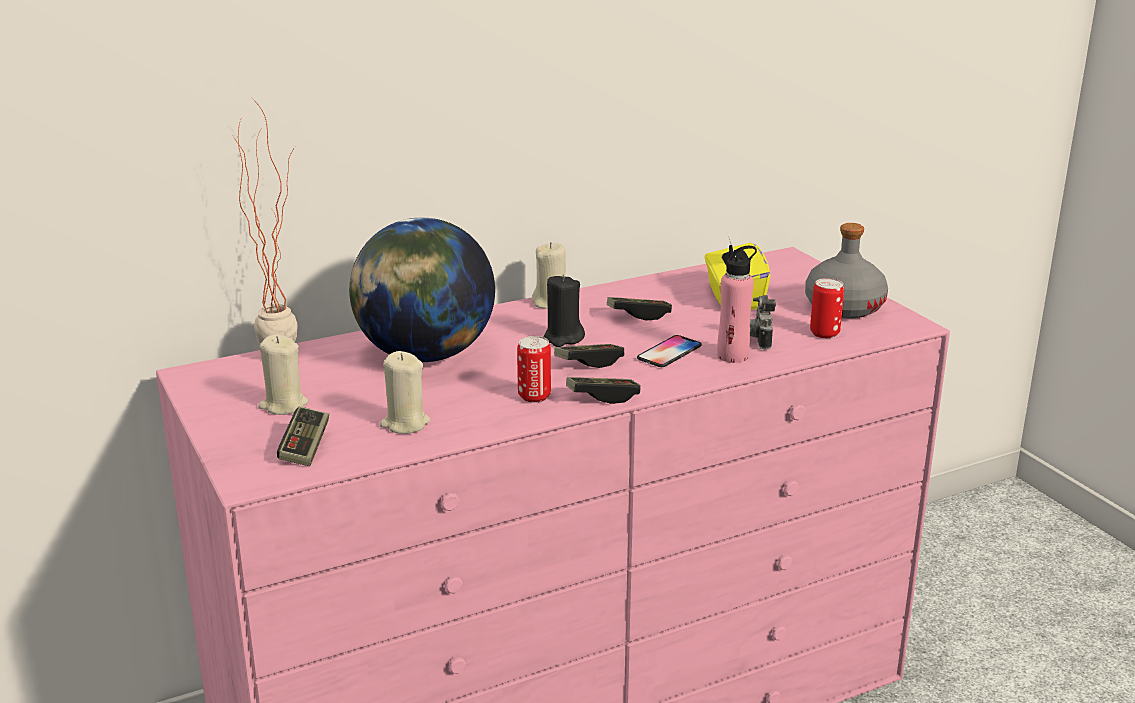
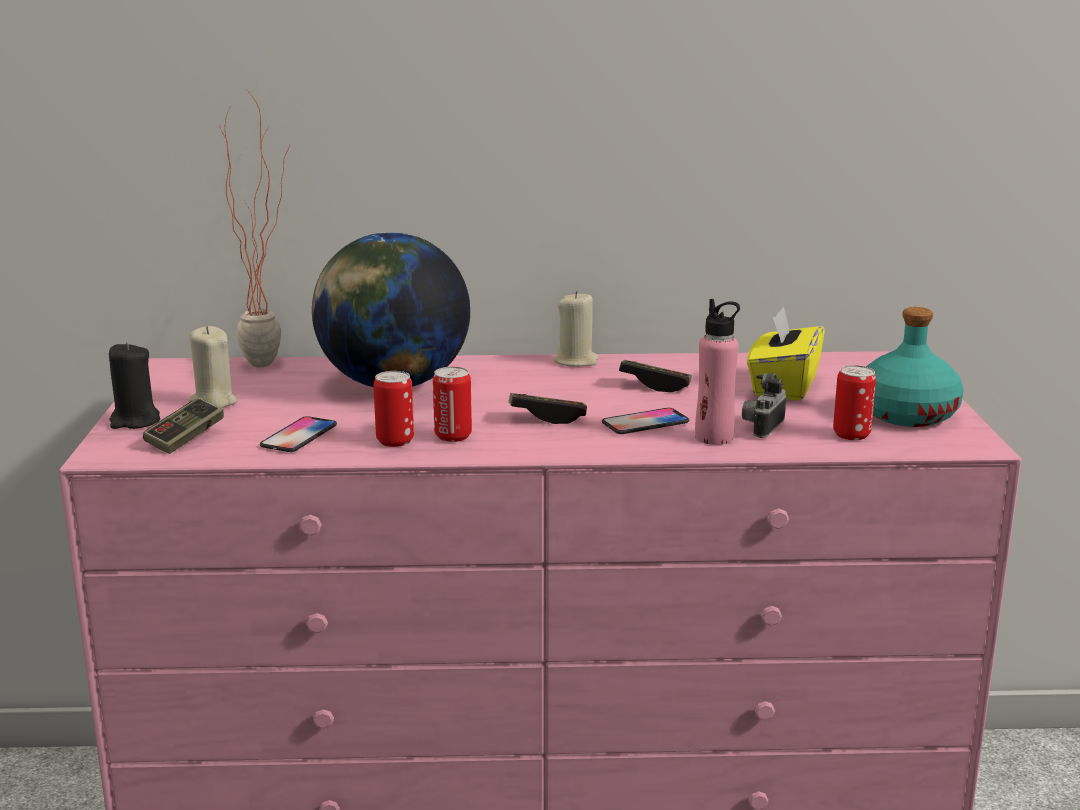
camera: 25 degrees right, 5 degrees down
(405, 424) = (299, 436): beige candle -> phone
(492, 411) = (395, 441): none -> can
(563, 338) = (548, 392): black candle -> black candle (135, 421)
(603, 397) = (522, 449): game controller -> none
(843, 307) = (906, 414): grey bottle -> turquoise bottle

